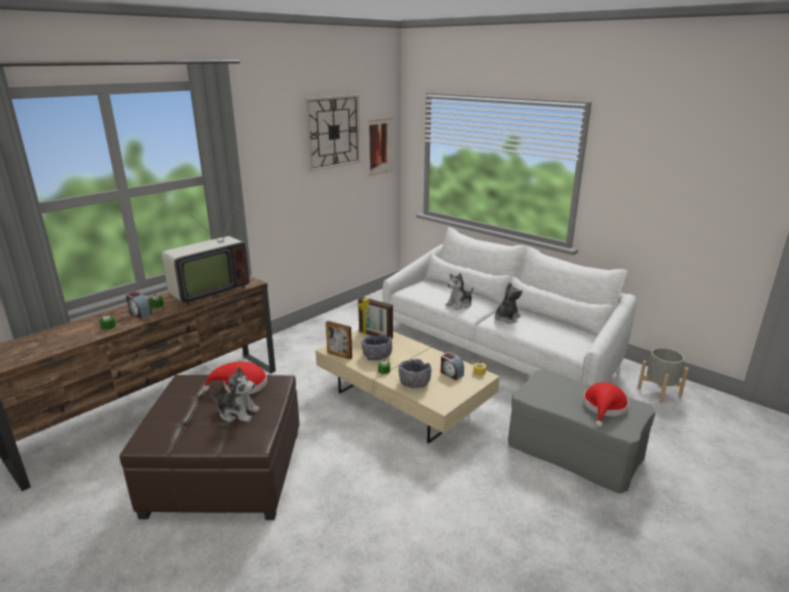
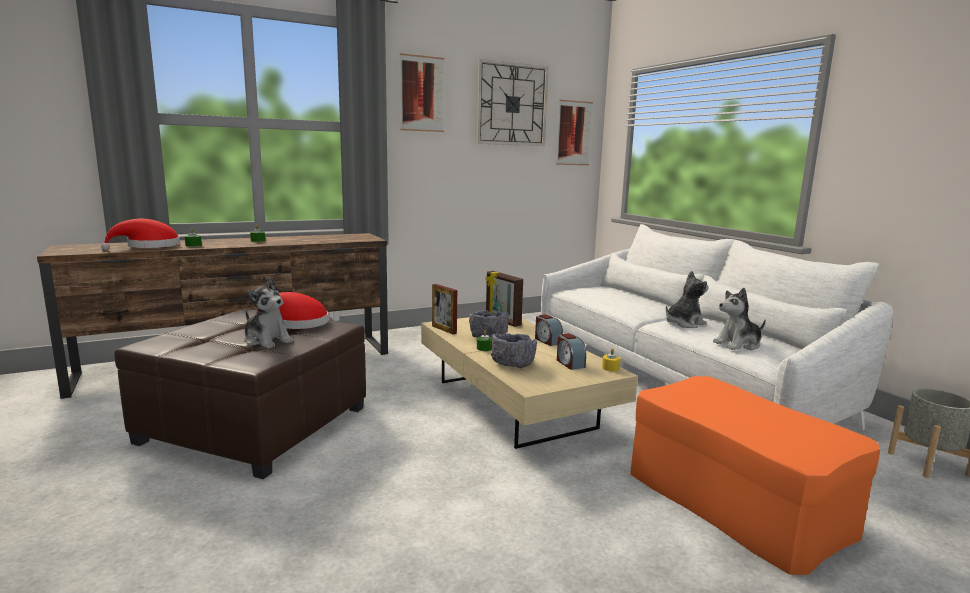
camera: 20 degrees right, 10 degrees down
(140, 313) = (234, 242): alarm clock -> alarm clock (547, 341)
(207, 291) = (318, 239): television -> none
(262, 137) = (422, 94): none -> picture
(459, 305) = (627, 306): plush toy -> plush toy (738, 344)
(574, 449) = (736, 501): grey ottoman -> orange ottoman
(604, 407) = (783, 428): red hat -> red hat (149, 247)

